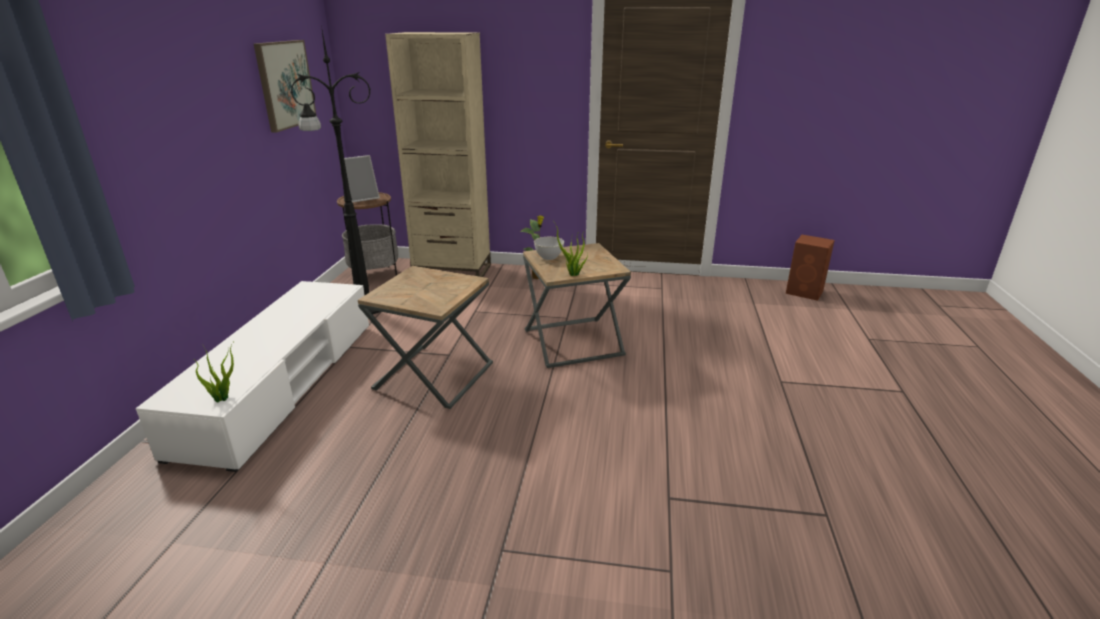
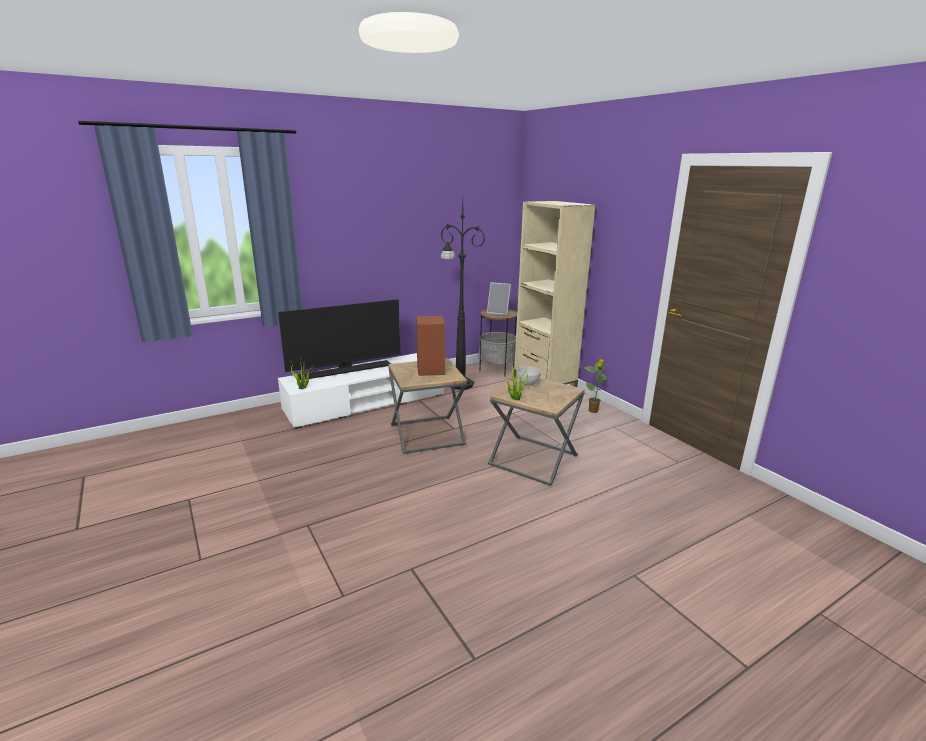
camera: 50 degrees right, 5 degrees down
(239, 346) = (345, 370): none -> television
(285, 84) = (461, 229): picture -> none
(805, 292) = (838, 539): brown speaker -> brown speaker (430, 370)

